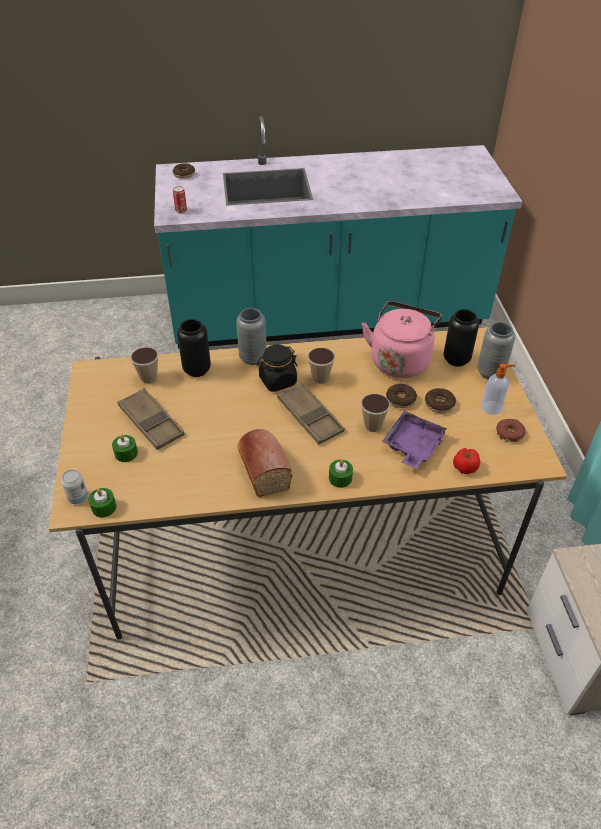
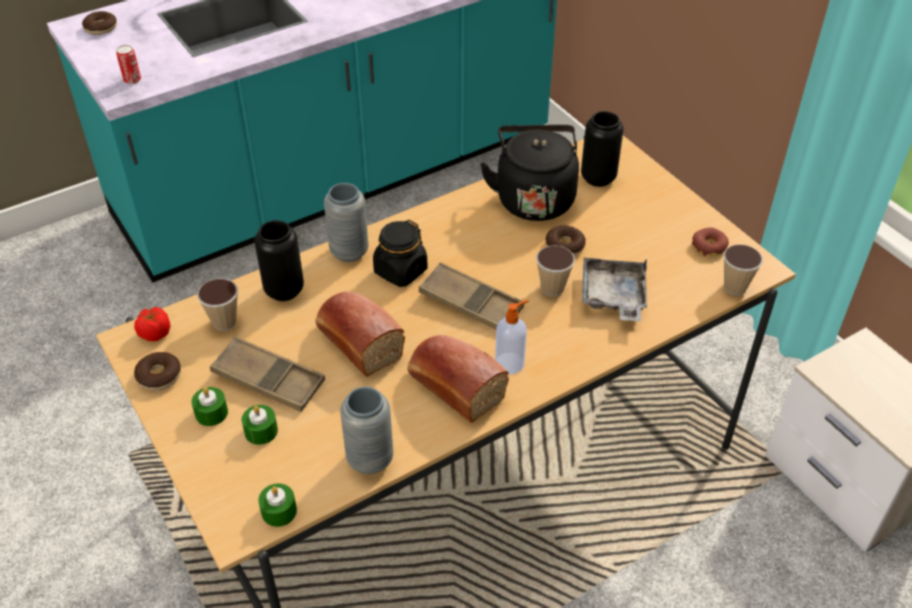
camera: 25 degrees left, 0 degrees up
(78, 498) = (234, 513): can -> none
(220, 417) = (357, 341): none -> bread
(320, 378) = (452, 251): cup -> cup (735, 287)
(340, 478) = (555, 364): green candle -> green candle (211, 413)
(400, 360) = (534, 198): pink kettle -> black kettle
(412, 446) = (613, 297): purple tray -> grey tray
(439, 404) = (611, 237): donut -> donut (159, 376)
(464, 467) = (685, 302): tomato -> tomato (154, 333)
(490, 372) = (645, 182): grey vase -> grey vase (370, 459)
(492, 407) = (672, 222): soap dispenser -> soap dispenser (510, 363)

